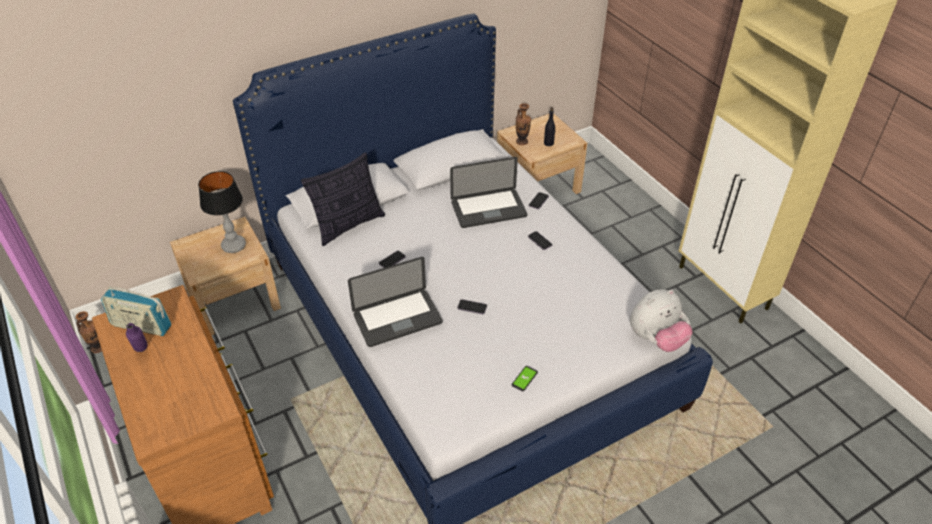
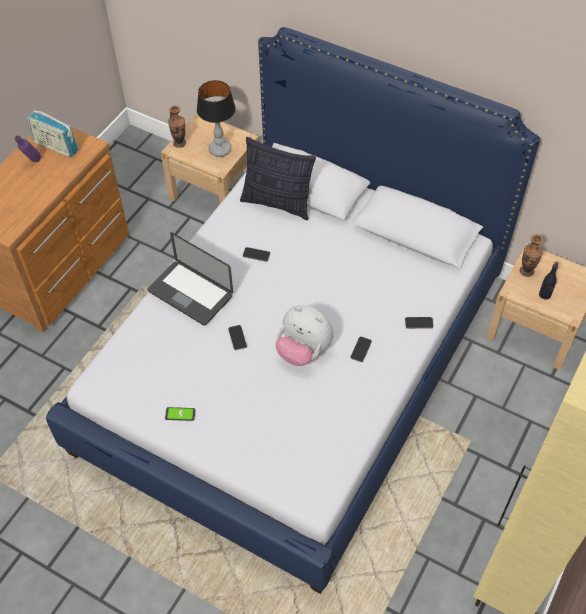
camera: 60 degrees right, 10 degrees up
(98, 348) = (118, 146): vase -> vase (179, 143)
(141, 326) = (55, 146): radio -> radio turned 45 degrees counterclockwise
(488, 209) = (375, 290): laptop -> none
(656, 339) = (294, 500): plush toy -> plush toy (303, 350)

